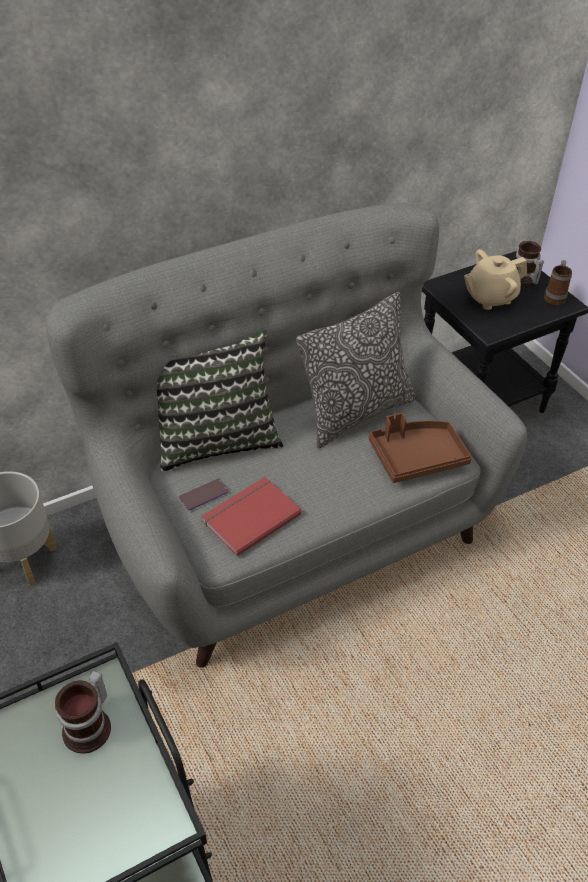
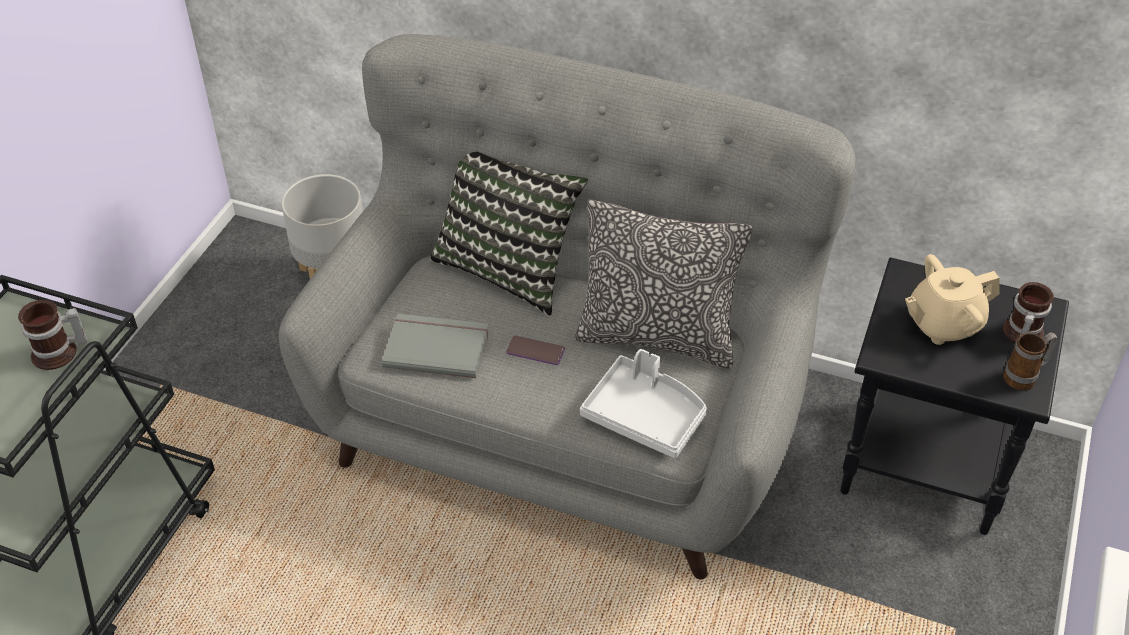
camera: 50 degrees right, 0 degrees up
(204, 495) = (431, 302): phone -> phone (535, 351)
(249, 516) = (436, 346): red book -> grey book
(416, 457) = (645, 416): brown tray -> grey tray
(490, 298) = (943, 324): beige teapot -> beige teapot turned 45 degrees counterclockwise

